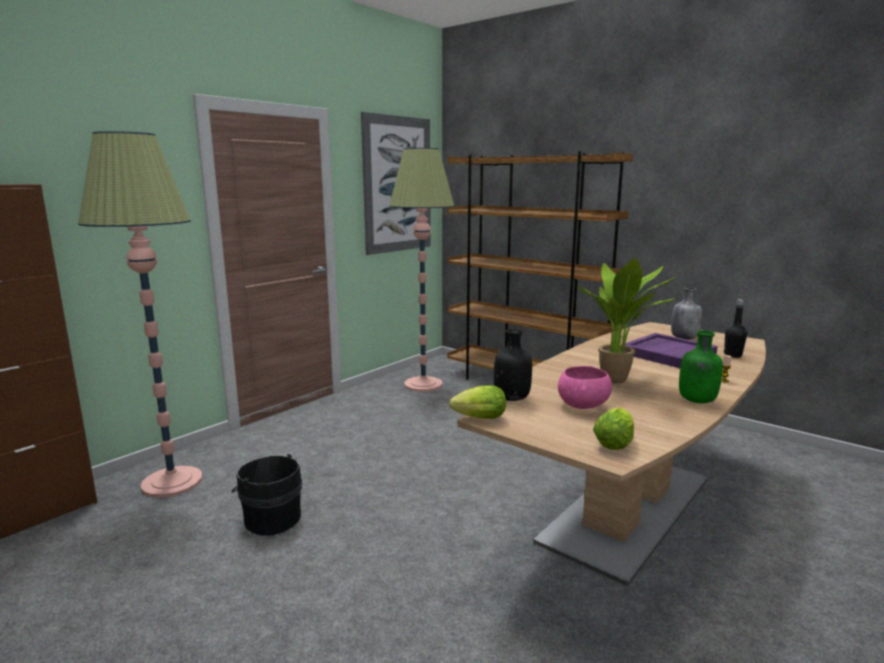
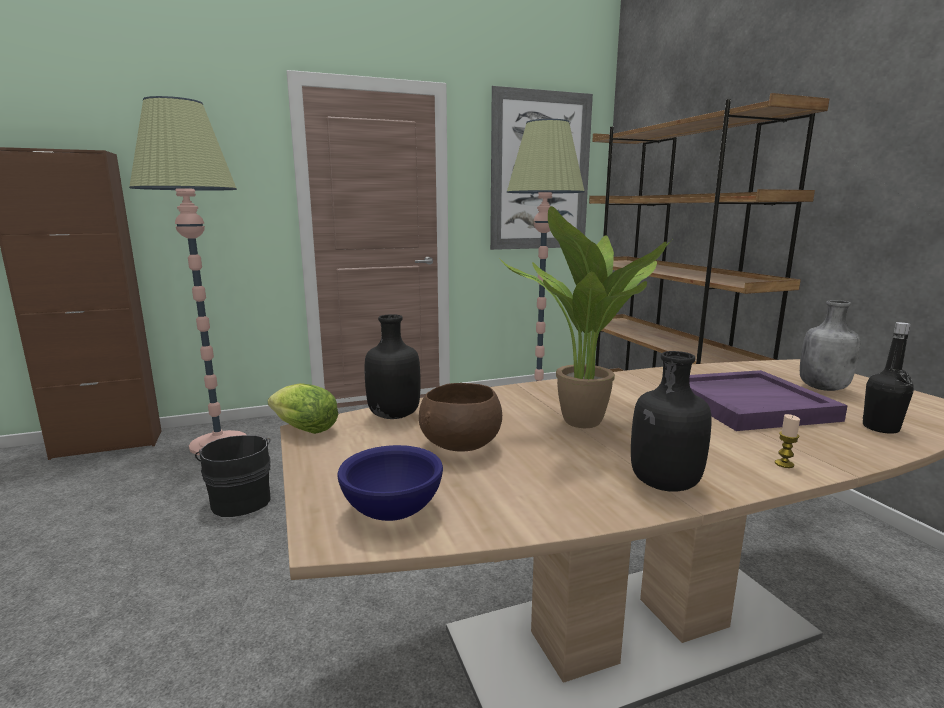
camera: 30 degrees right, 0 degrees up
(583, 406) = (460, 447): pink bowl -> brown bowl
(615, 442) = (391, 511): lettuce -> blue bowl
(696, 401) = (663, 484): green bottle -> black bottle

